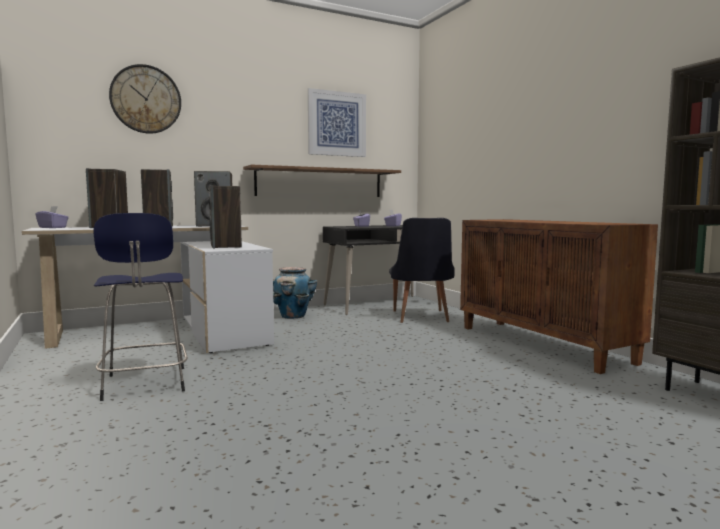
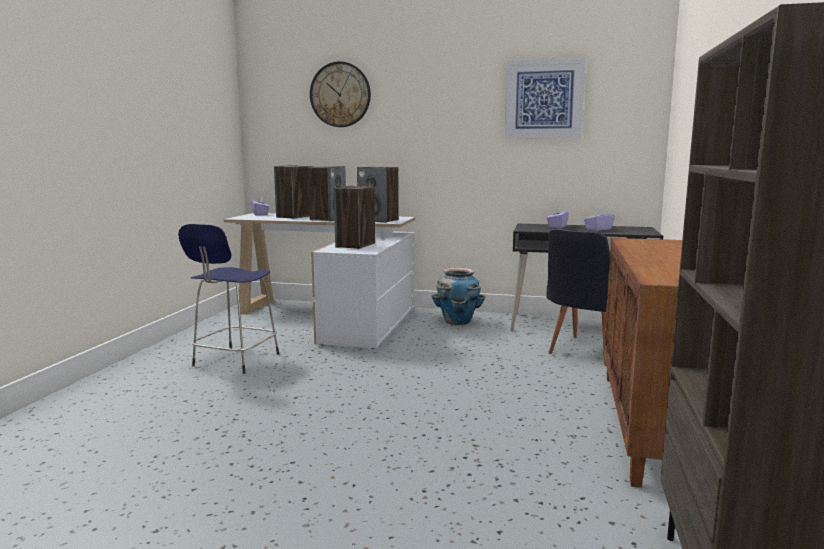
camera: 40 degrees right, 5 degrees up
(320, 183) = (518, 172): brown shelf -> none

